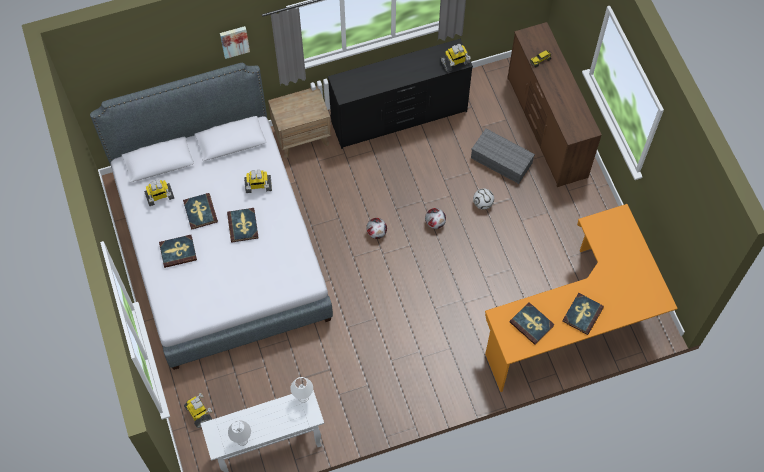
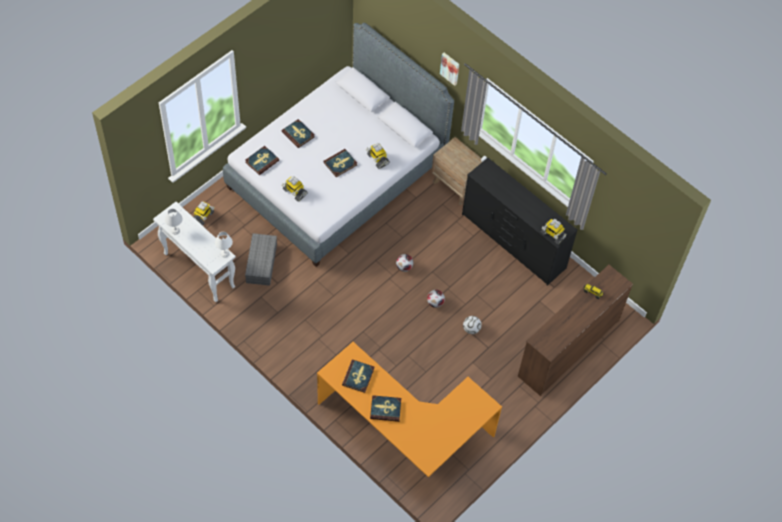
camera: 60 degrees right, 5 degrees down
(159, 197) = (335, 105): toy robot -> toy robot (294, 192)
(200, 212) = (336, 133): book -> book (262, 161)
(500, 160) = (517, 326): grey storage box -> grey storage box (261, 263)

